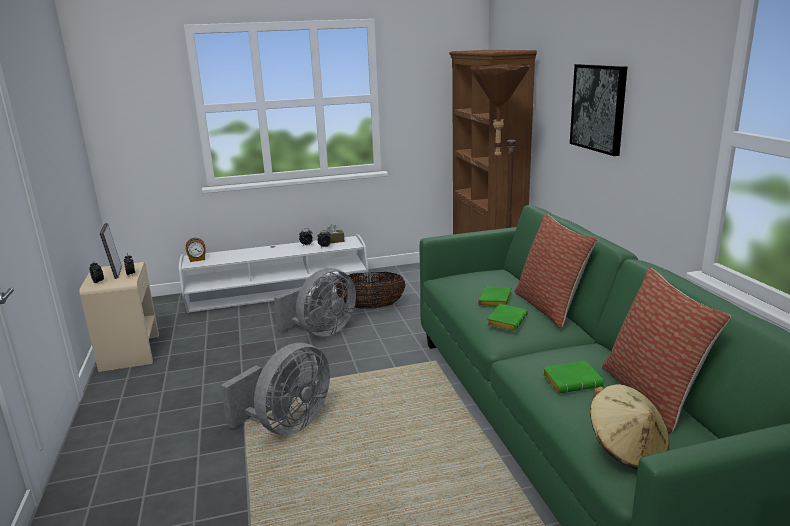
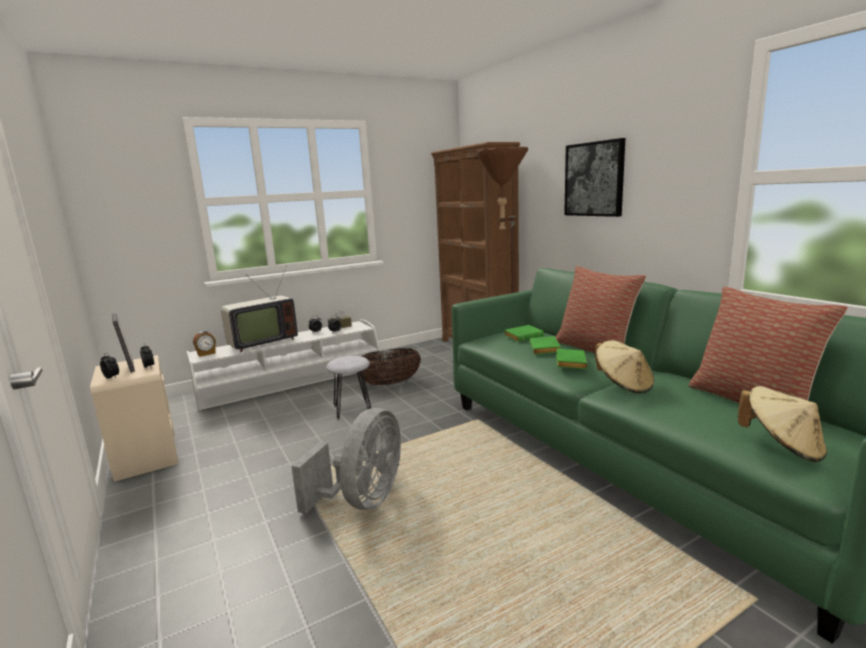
camera: 15 degrees left, 5 degrees down
(250, 252) = (261, 343): none -> television
(321, 332) = (352, 409): grey fan -> grey stool
(536, 355) = (623, 385): none -> beige hat
(572, 381) = (676, 400): green book -> green book (523, 336)

